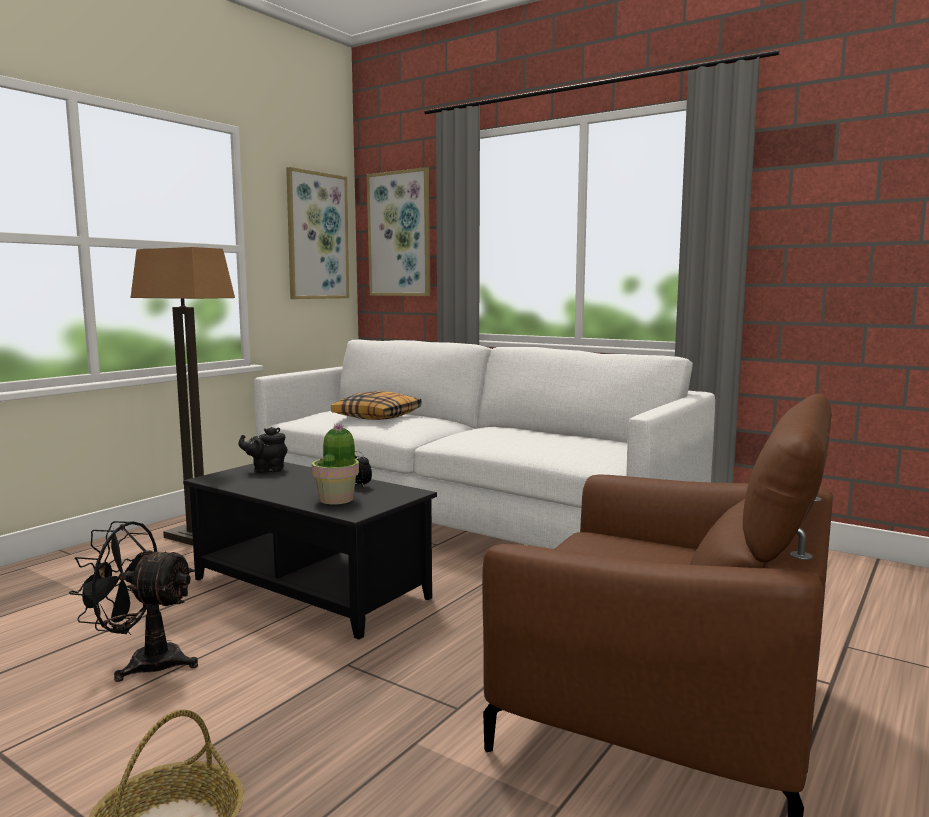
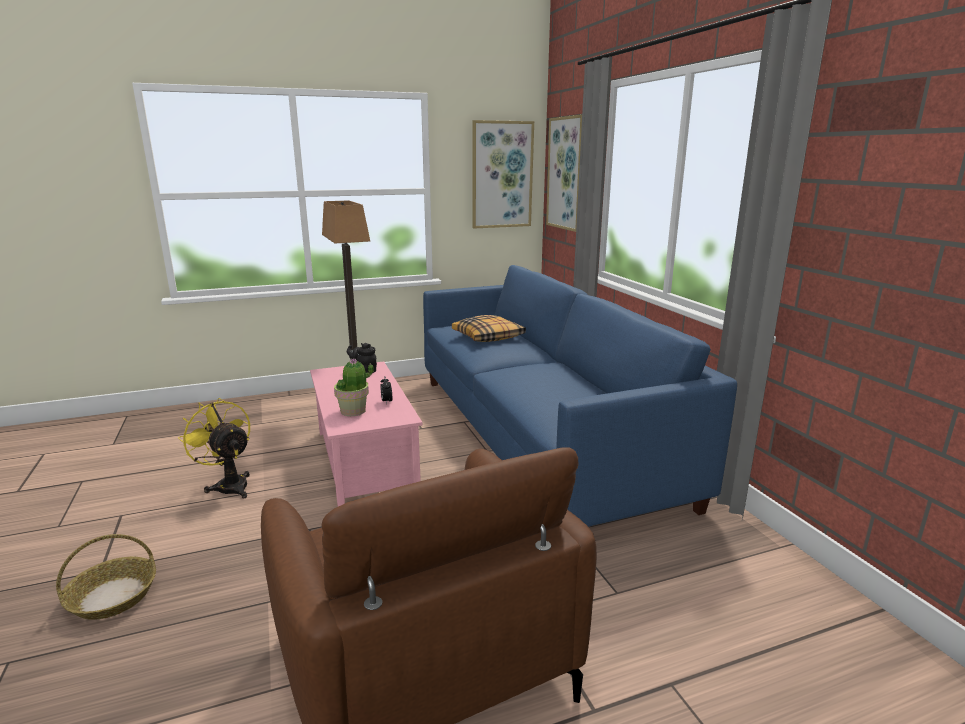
camera: 35 degrees right, 10 degrees up
(144, 662) = (229, 485): black fan -> yellow fan
(311, 588) = (366, 462): black coffee table -> pink coffee table
(465, 520) = (537, 434): white sofa -> blue sofa

